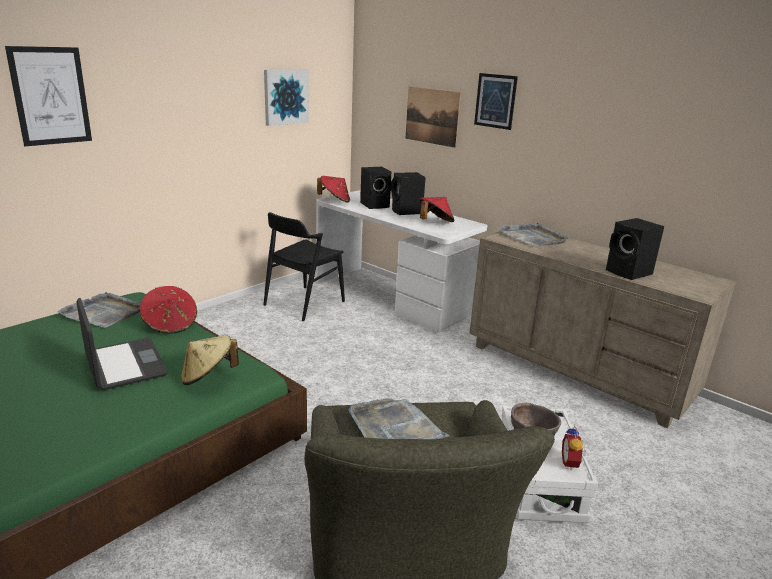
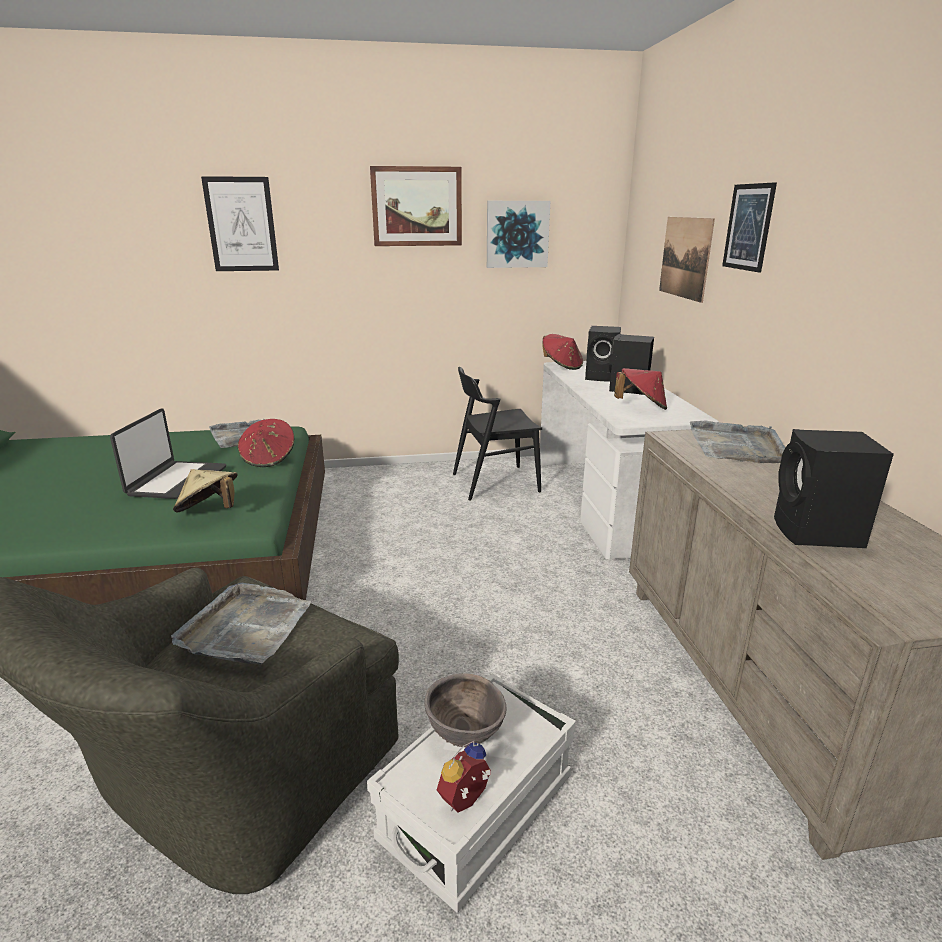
camera: 40 degrees right, 0 degrees up
(211, 75) = (417, 206): none -> picture

